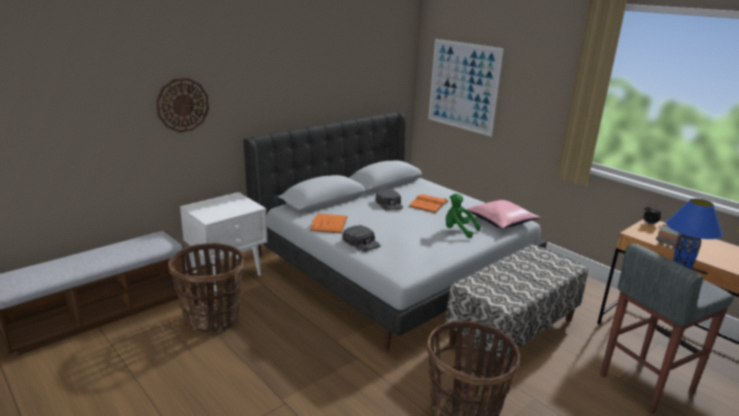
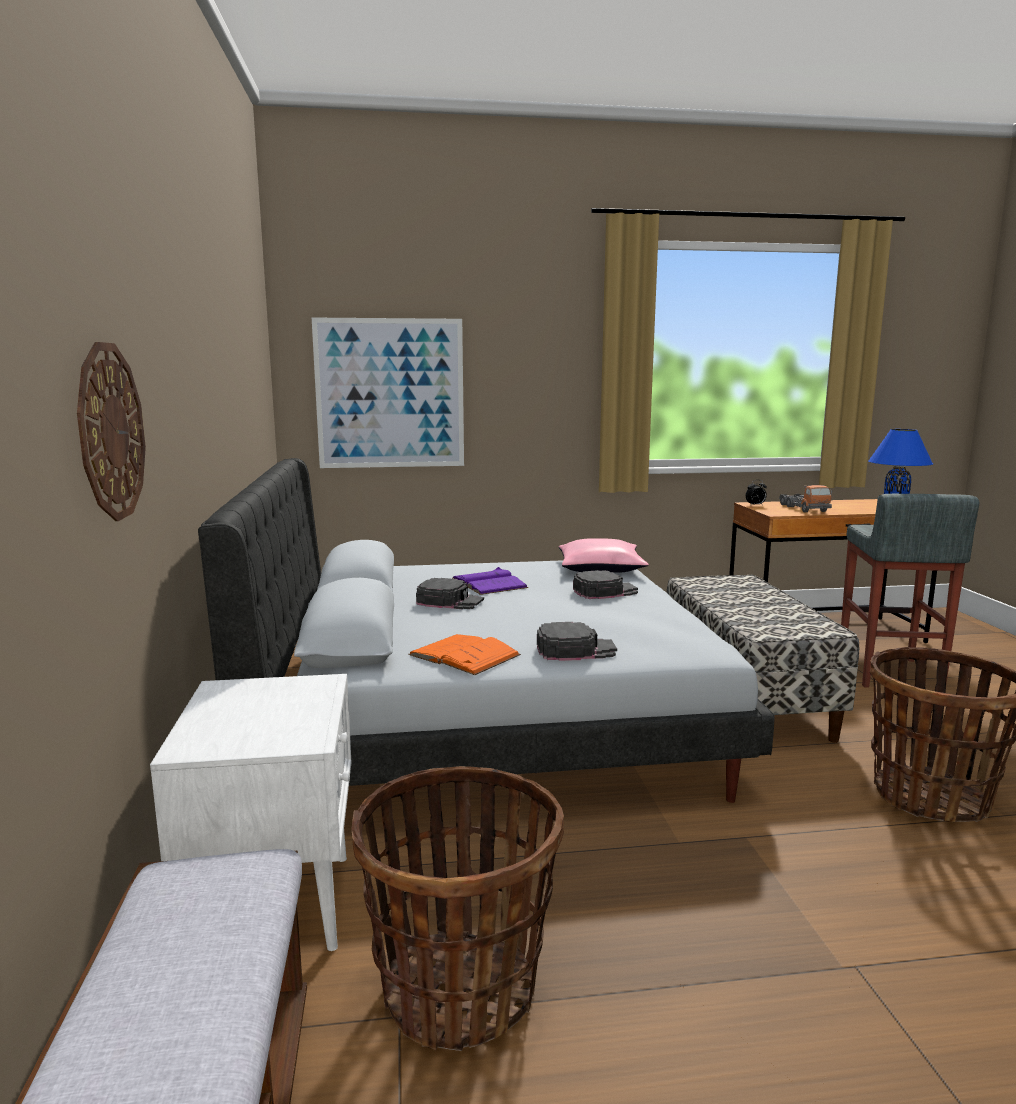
camera: 55 degrees left, 10 degrees down
(428, 203) = (489, 583): orange book -> purple book
(458, 230) = (604, 591): green plush toy -> black cap

